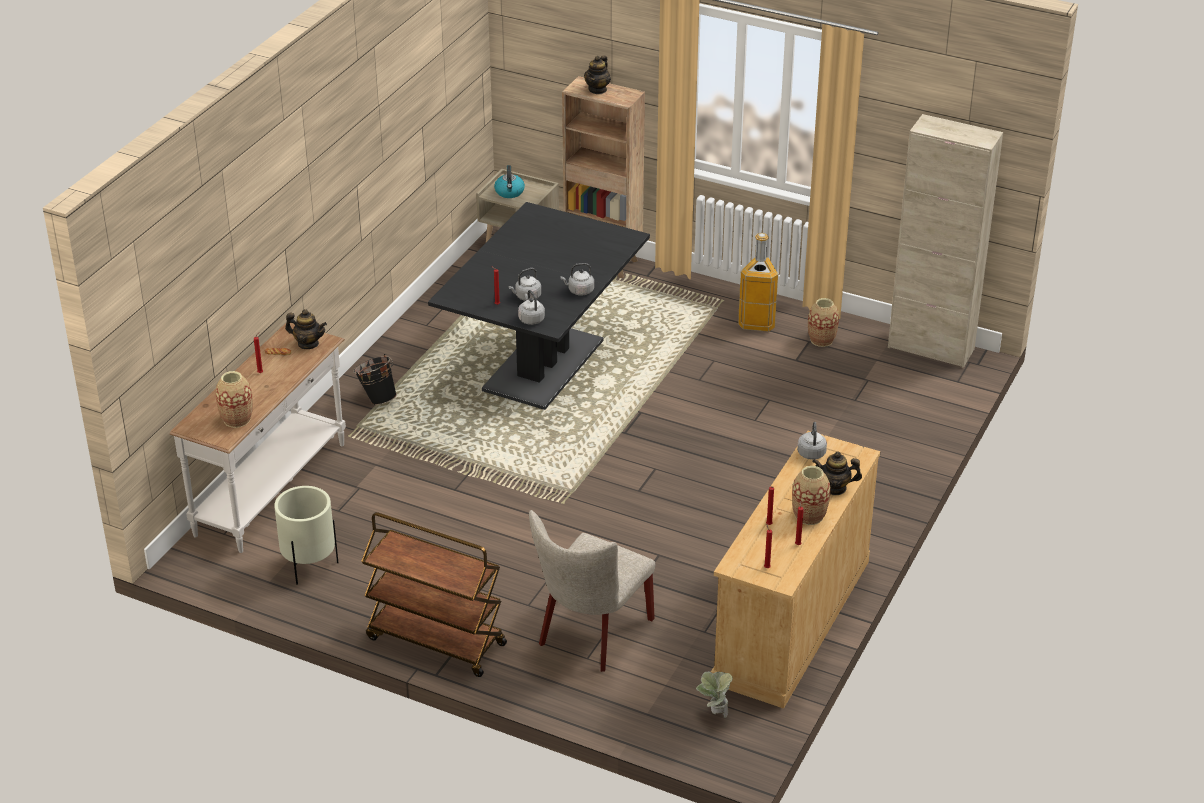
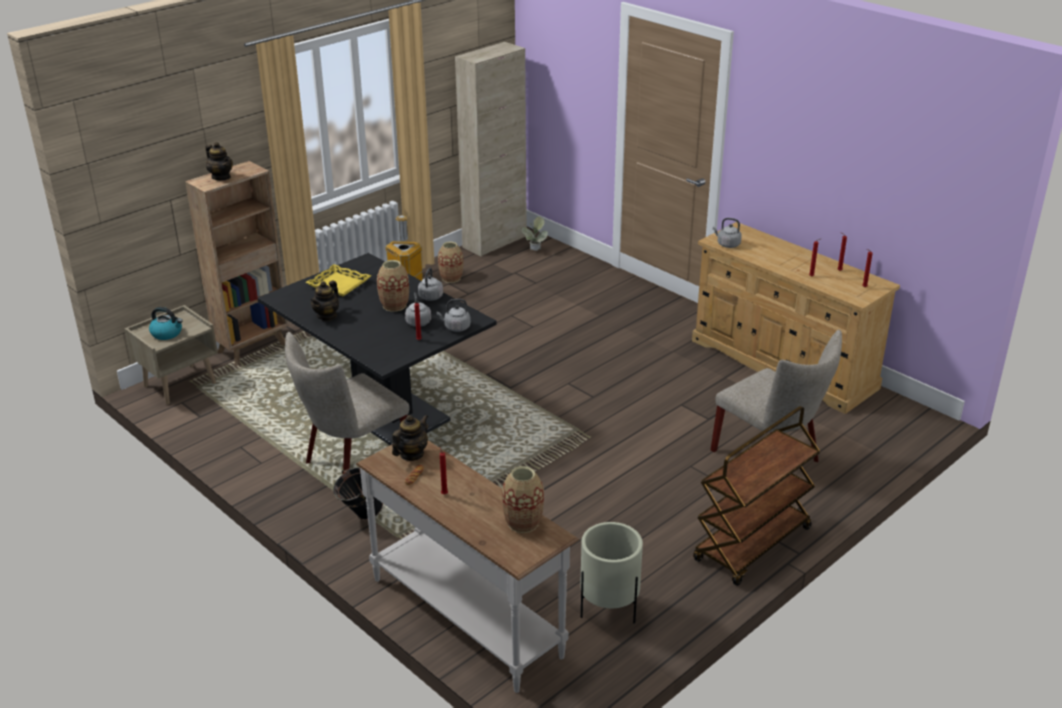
camera: 70 degrees left, 5 degrees down
(449, 373) = (352, 463): none -> beige chair
(575, 235) = (339, 284): none -> yellow tray
(714, 713) = (880, 419): potted plant -> potted plant (534, 252)
(809, 516) = (805, 260): vase -> vase (394, 305)
(835, 488) = (775, 245): teapot -> teapot (327, 316)

